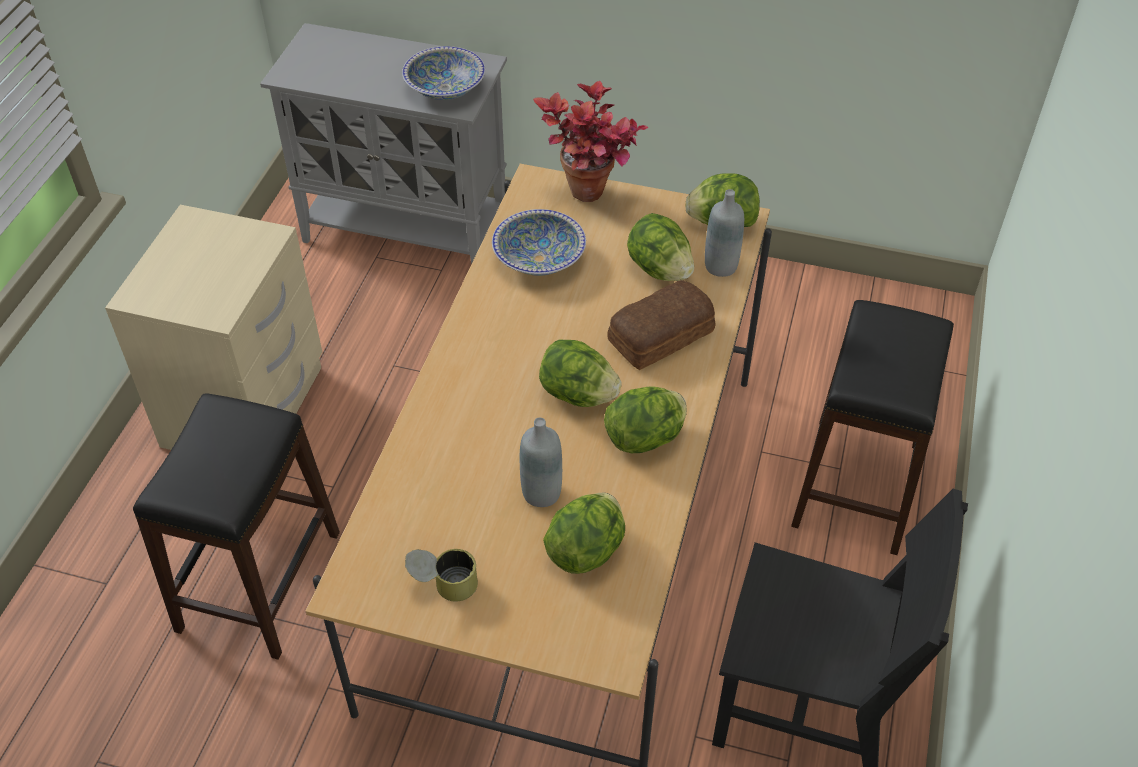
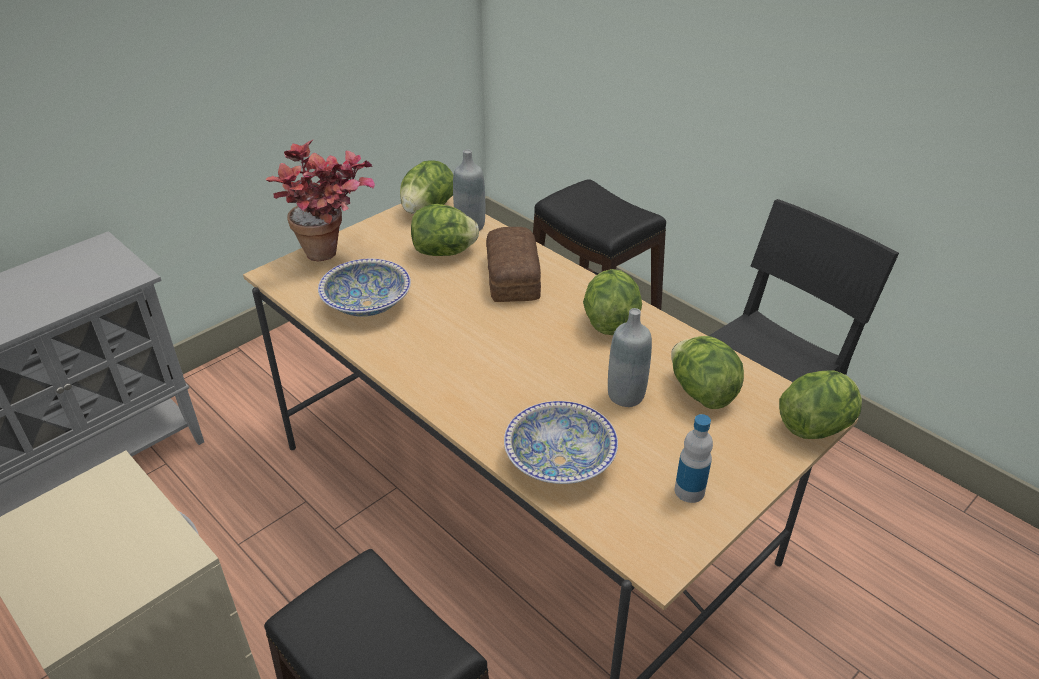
camera: 60 degrees left, 10 degrees down
(443, 585) = (689, 491): can -> bottle
(445, 88) = (96, 276): bowl -> bowl (559, 461)
(578, 395) = (537, 338): lettuce -> lettuce (816, 426)

